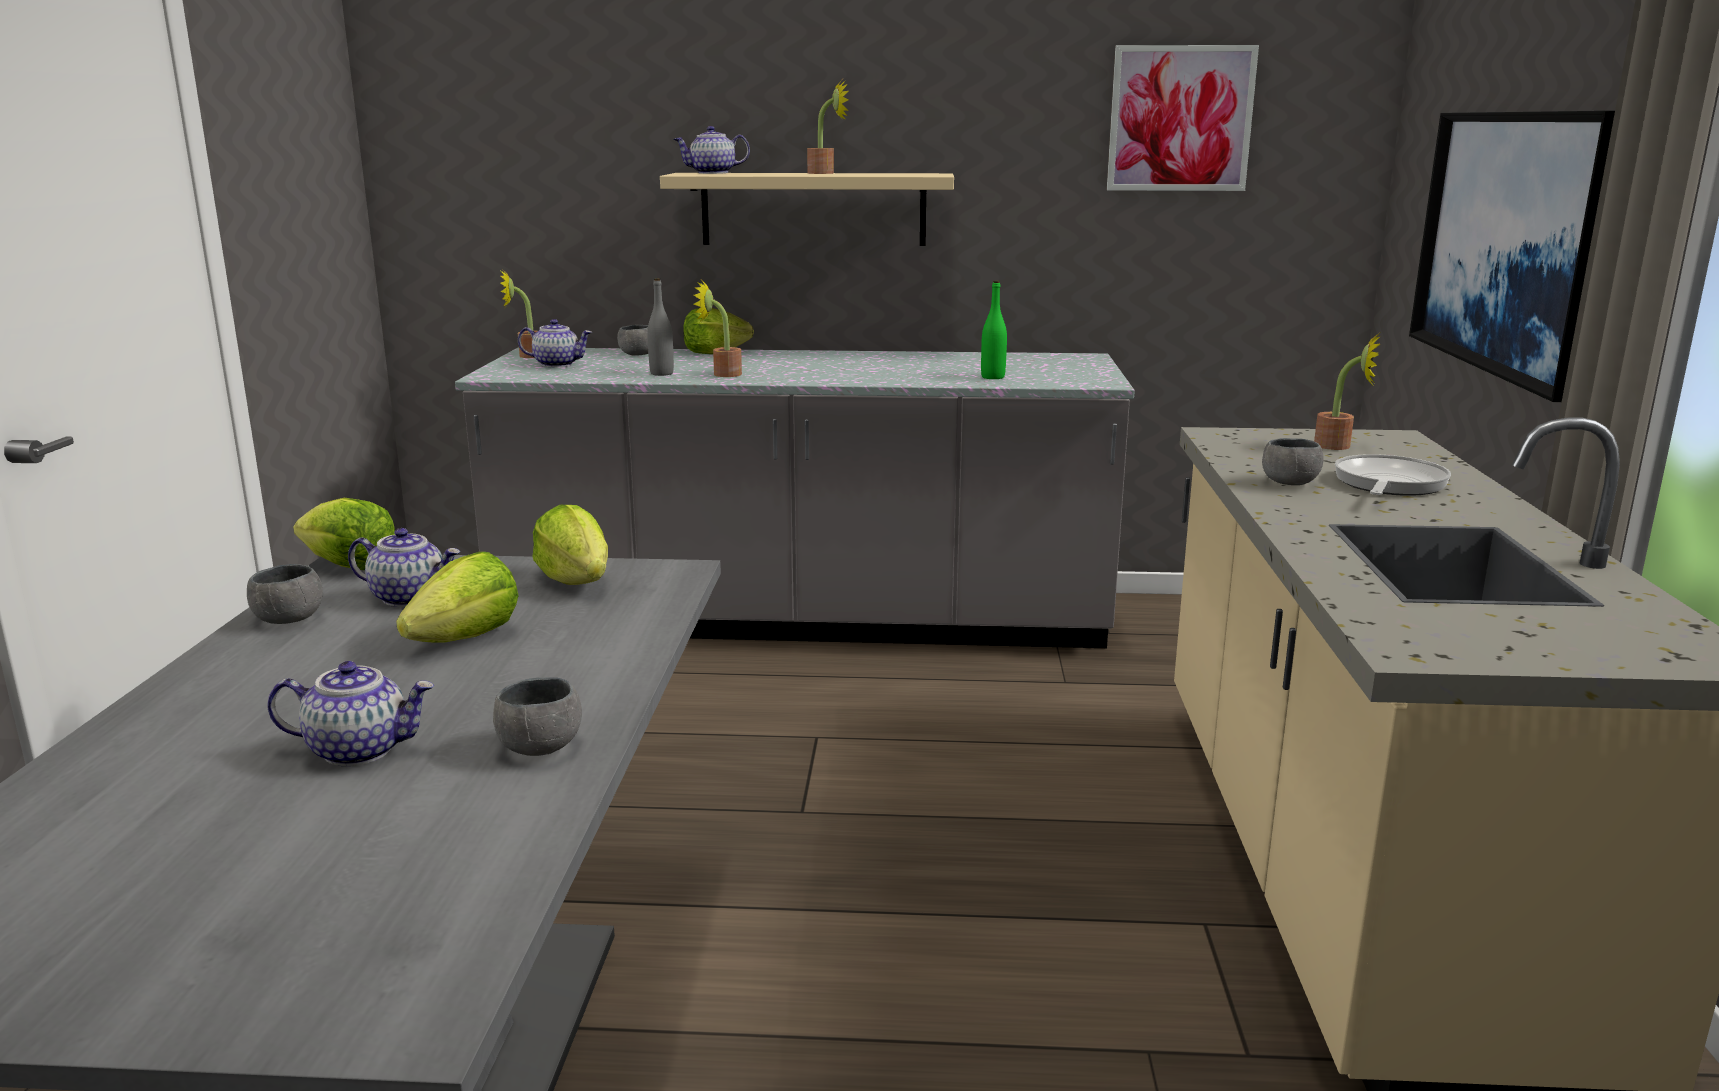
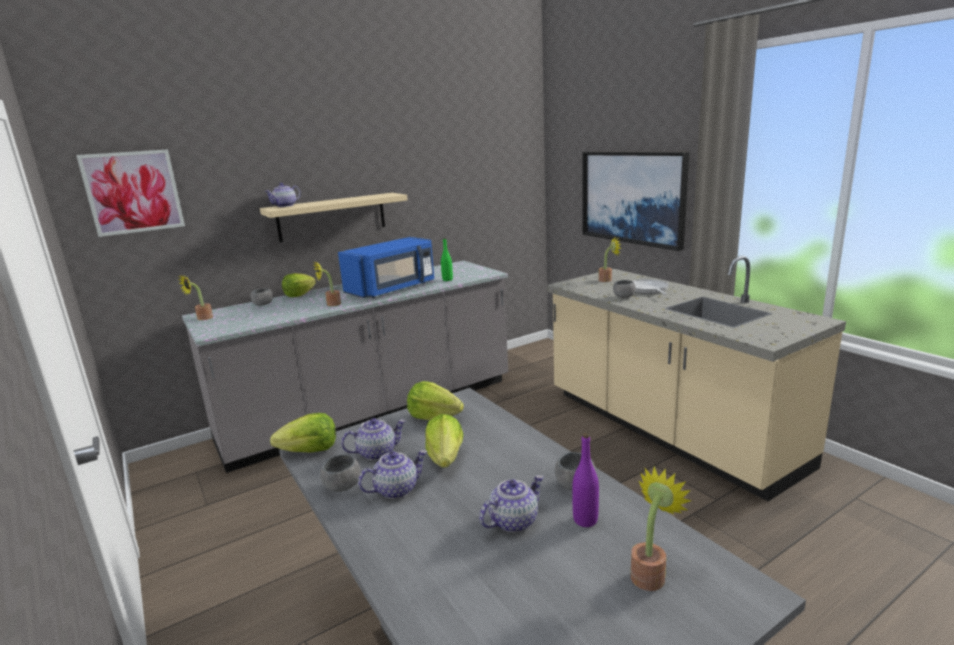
camera: 35 degrees left, 0 degrees up
(443, 796) = (585, 520): none -> purple bottle
(557, 364) = (232, 319): teapot -> teapot (396, 489)
(661, 373) = (300, 311): grey bottle -> none
(826, 173) = (340, 199): potted plant -> potted plant (650, 573)
(866, 372) = (393, 289): none -> blue microwave
(1180, 119) = (475, 160): picture -> picture (133, 192)

